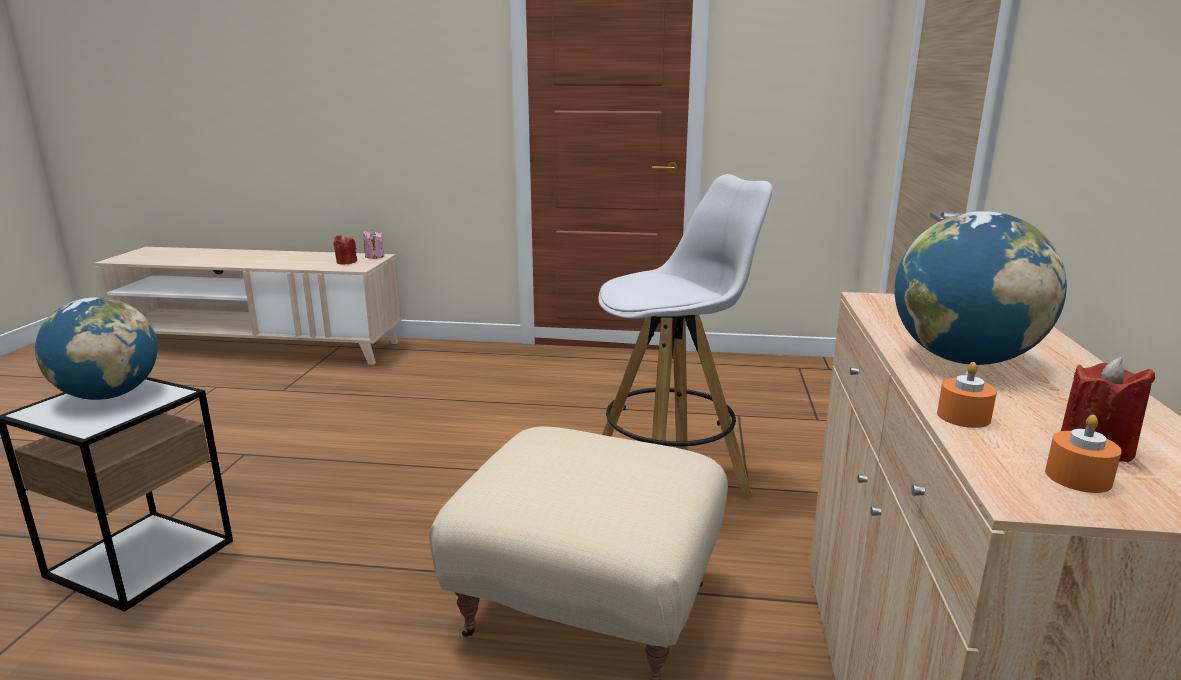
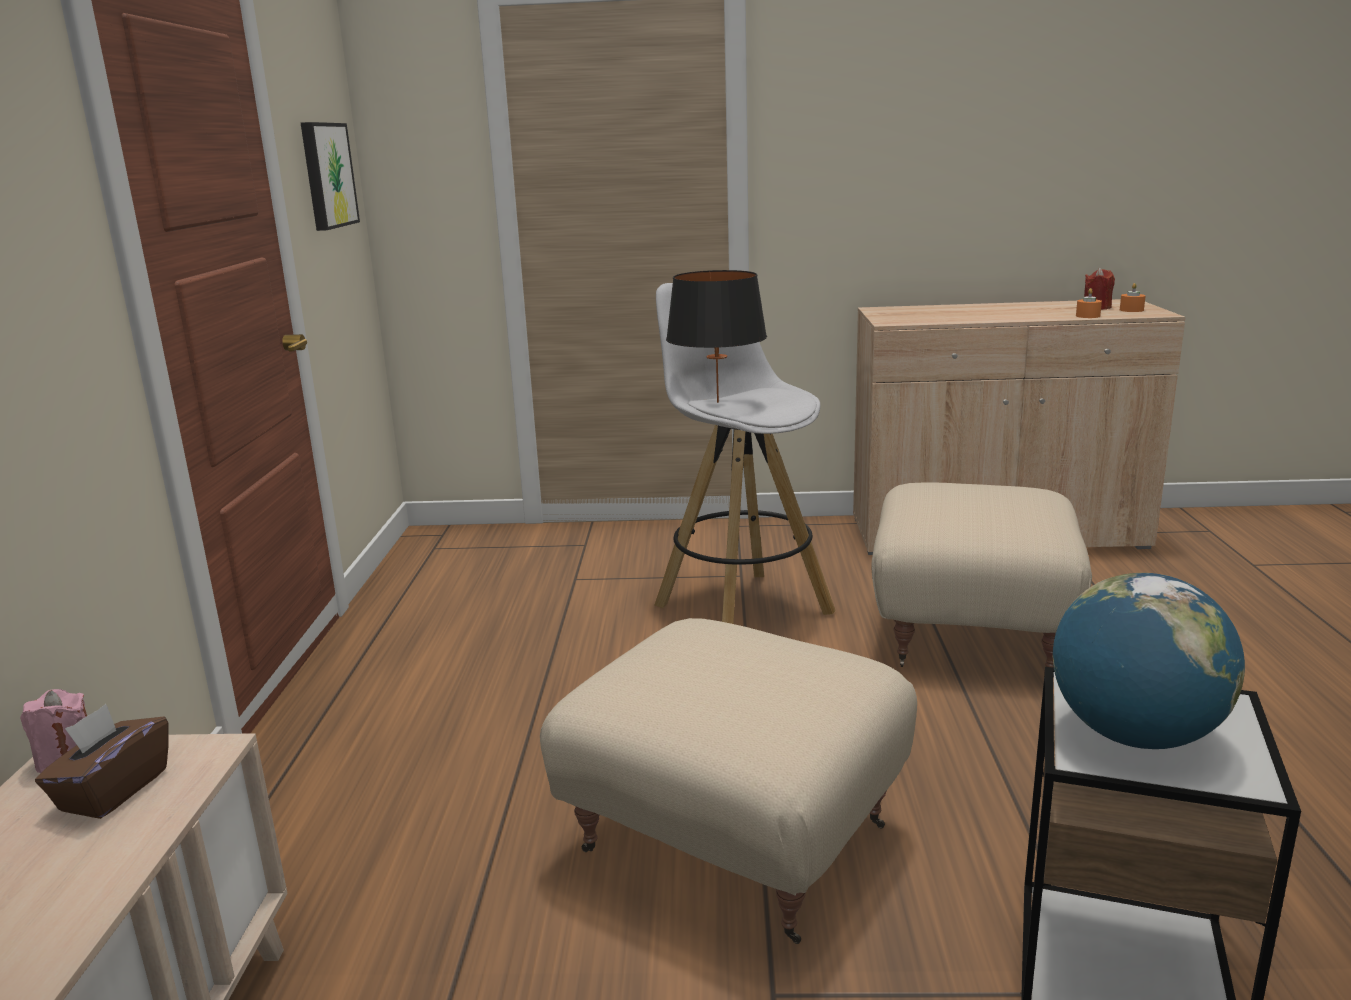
camera: 95 degrees left, 0 degrees up
(346, 262) = (113, 790): red candle -> brown tissue box
(360, 453) = (733, 839): none -> beige ottoman
(657, 279) = (718, 402): none -> black table lamp
(795, 65) = (326, 175): none -> picture
(963, 360) = (1002, 314): globe -> none

